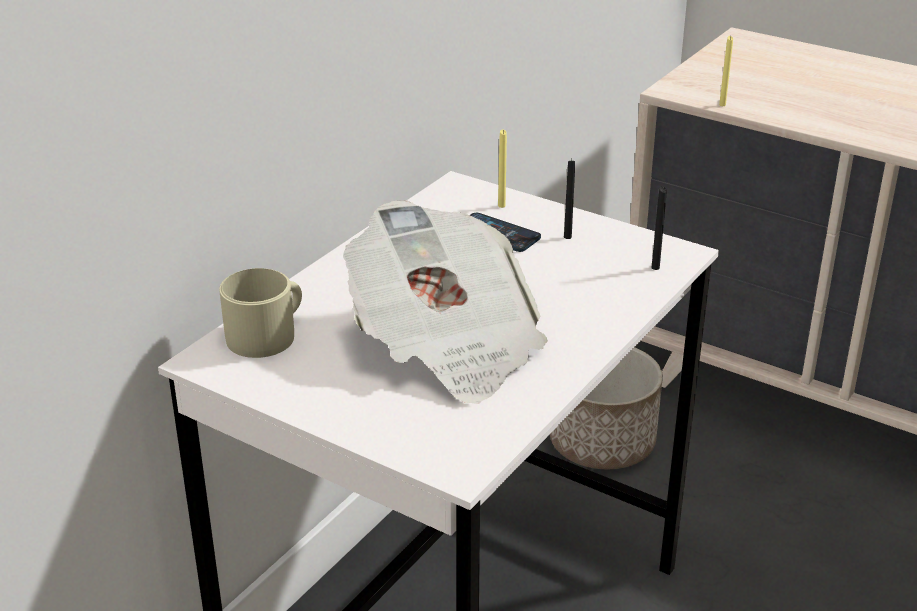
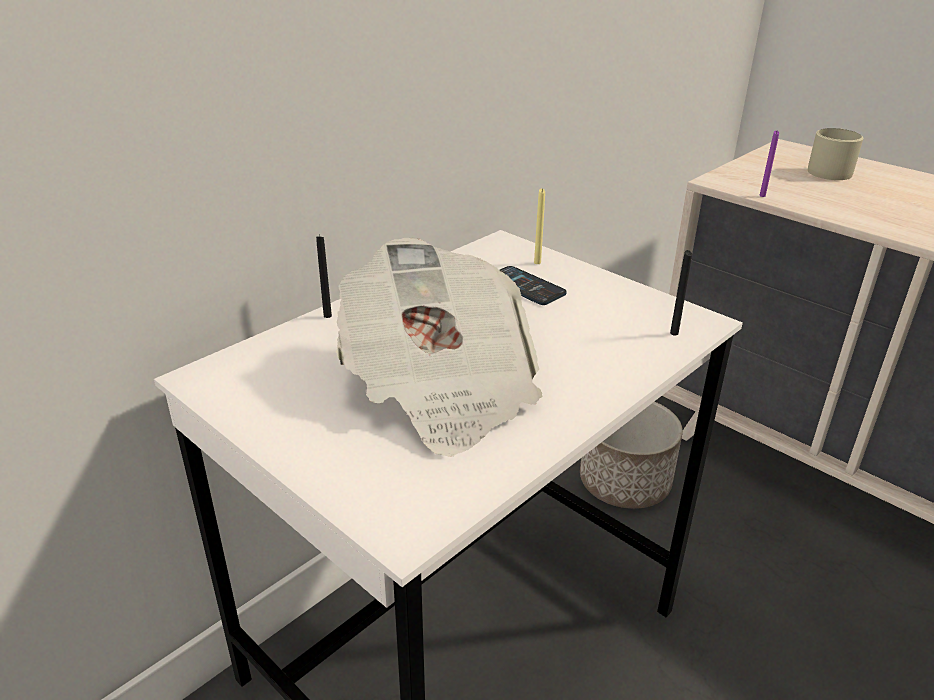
camera: 10 degrees right, 0 degrees up
(268, 335) = (271, 359): beige mug -> beige mug (833, 171)
(567, 237) = (592, 296): black candle -> black candle (327, 316)
(722, 105) = (762, 195): yellow candle -> purple candle

